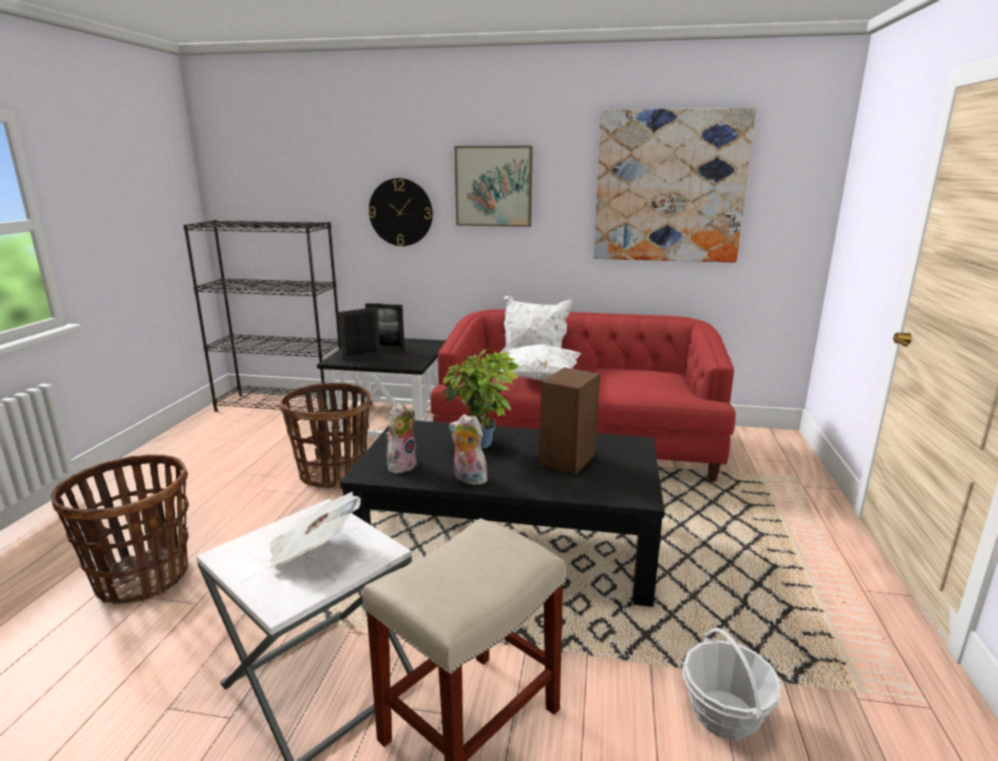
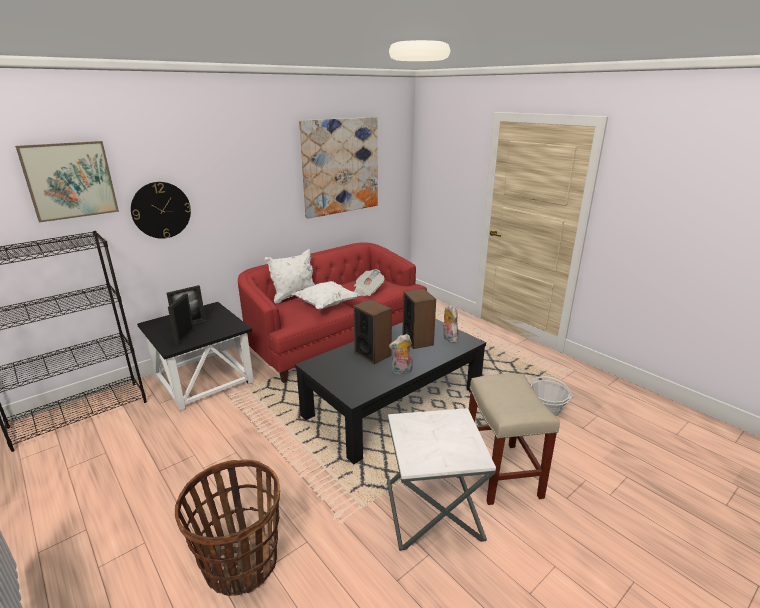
camera: 50 degrees left, 5 degrees up
(314, 551) = (440, 434): newspaper -> newspaper (367, 291)
(333, 474) = (233, 429): basket -> none
(401, 465) = (359, 383): plush toy -> plush toy (448, 338)
(482, 446) = (373, 354): potted plant -> speaker
(493, 186) = (235, 179): picture -> picture (70, 180)

